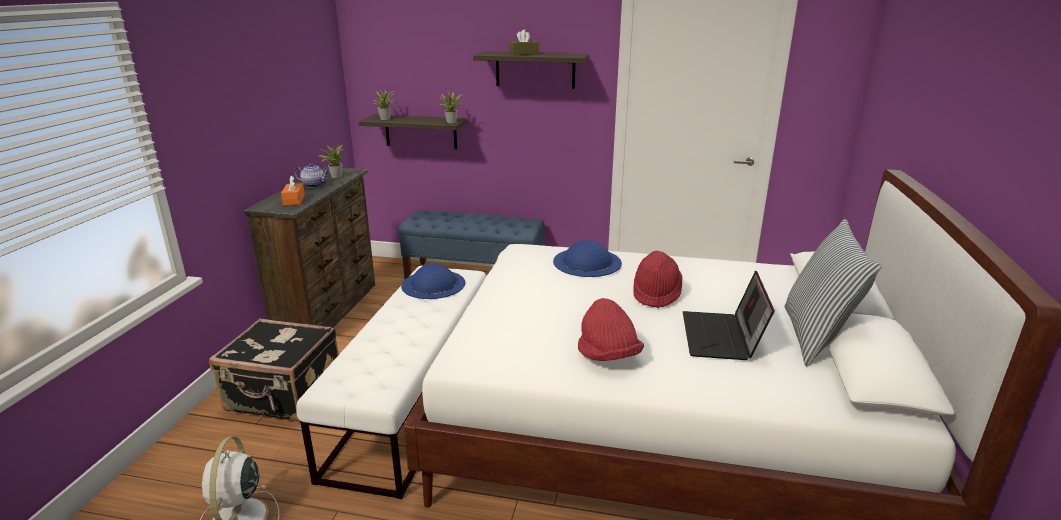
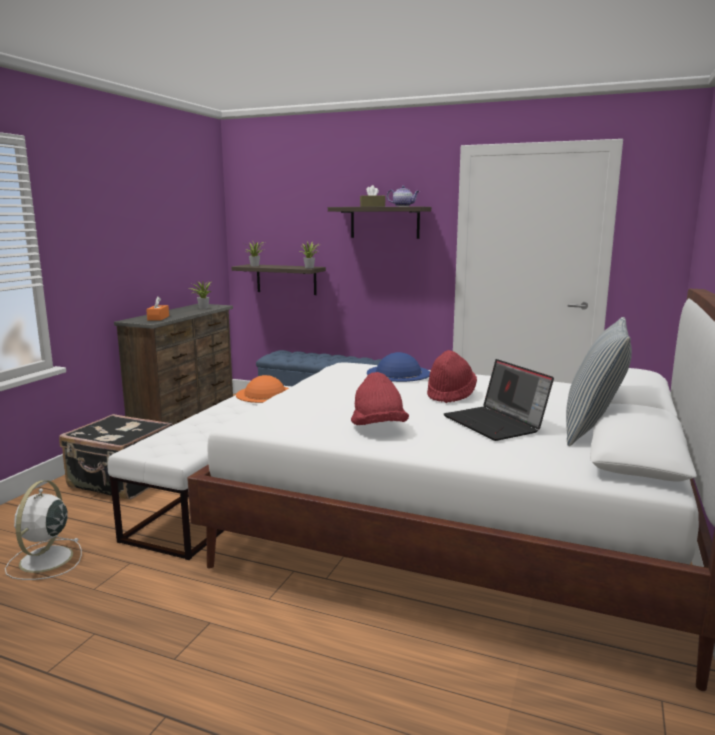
camera: 10 degrees right, 10 degrees down
(314, 185) = (181, 311): teapot -> teapot (403, 206)
(433, 284) = (265, 394): blue hat -> orange hat
(722, 337) = (496, 424): laptop -> laptop turned 45 degrees counterclockwise

